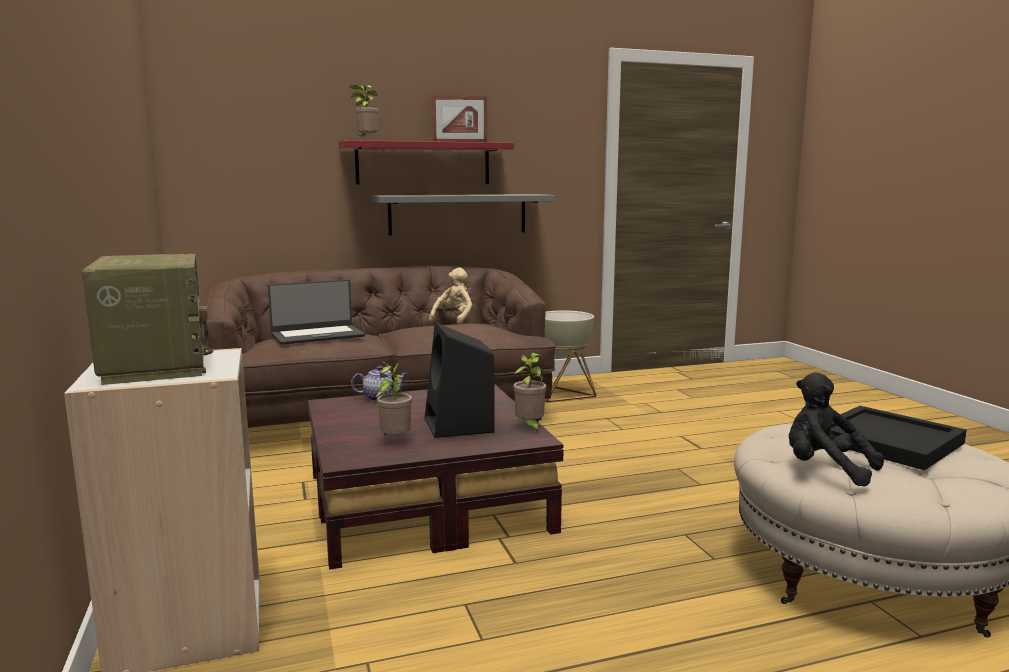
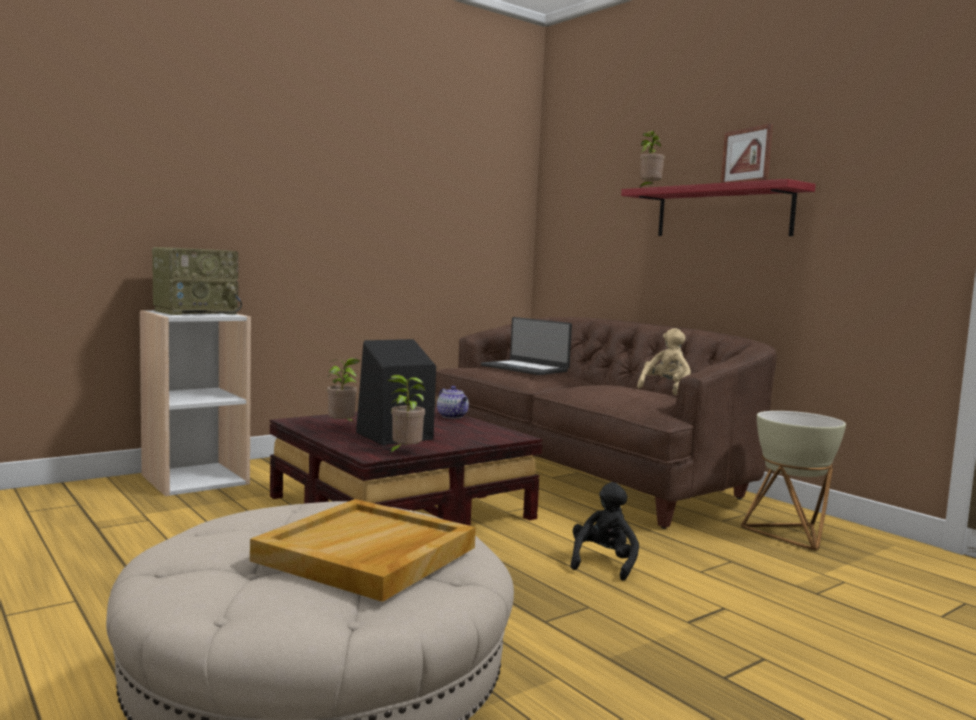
camera: 70 degrees right, 5 degrees down
(454, 320) = (665, 389): beige plush toy -> beige plush toy turned 60 degrees counterclockwise
(458, 214) = (753, 273): grey shelf -> none
(824, 469) = (254, 519): black plush toy -> black plush toy (603, 563)
(889, 441) = (367, 555): black tray -> beige tray

